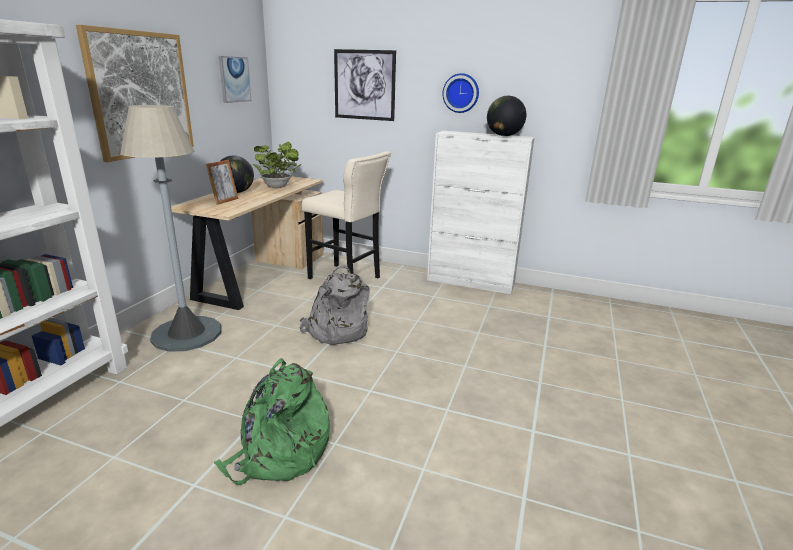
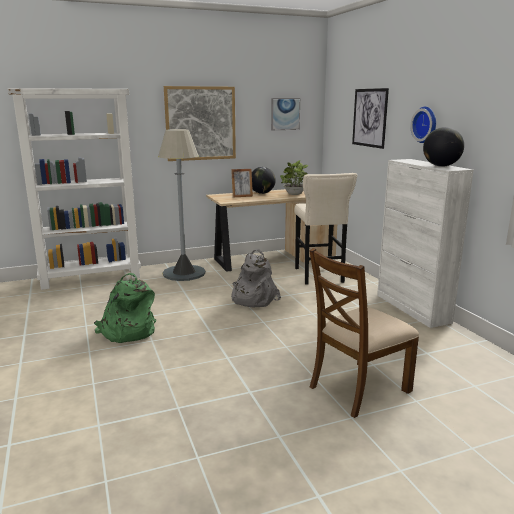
camera: 50 degrees right, 5 degrees down
(578, 372) = (358, 388): none -> brown chair

